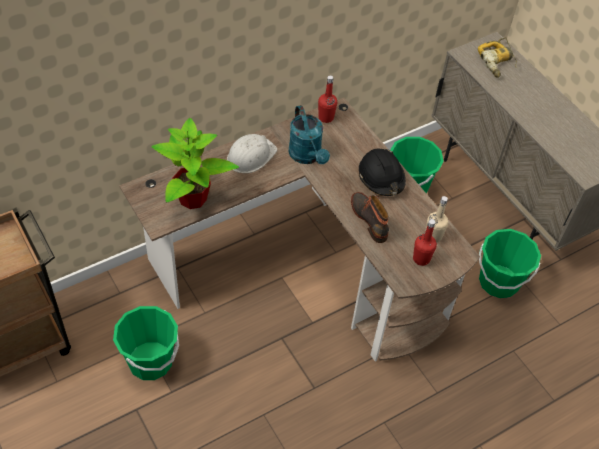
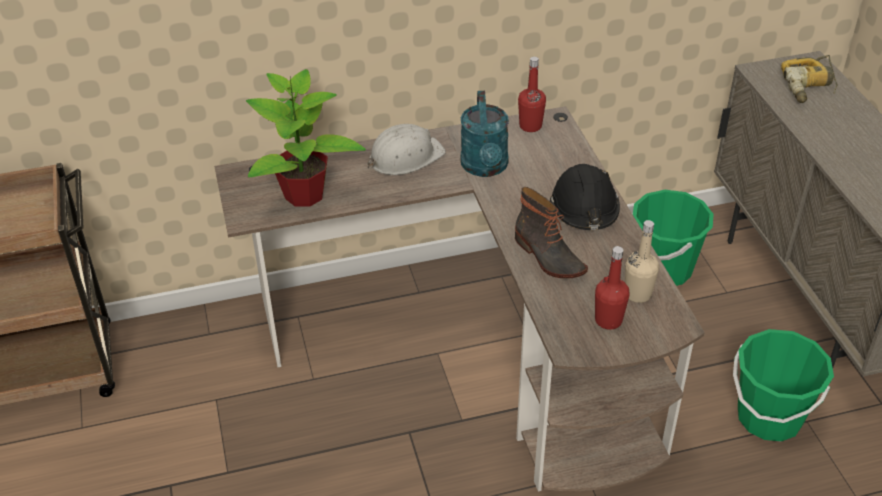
camera: 20 degrees right, 10 degrees down
(150, 361) = (214, 427): green bucket -> none
(370, 219) = (548, 257): boot -> boot turned 150 degrees clockwise

